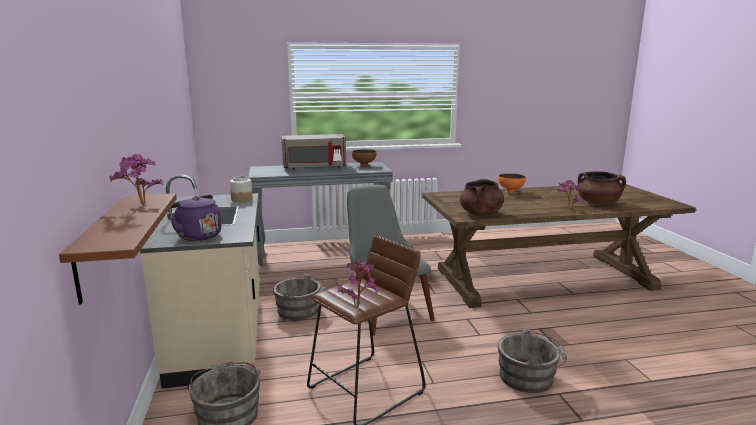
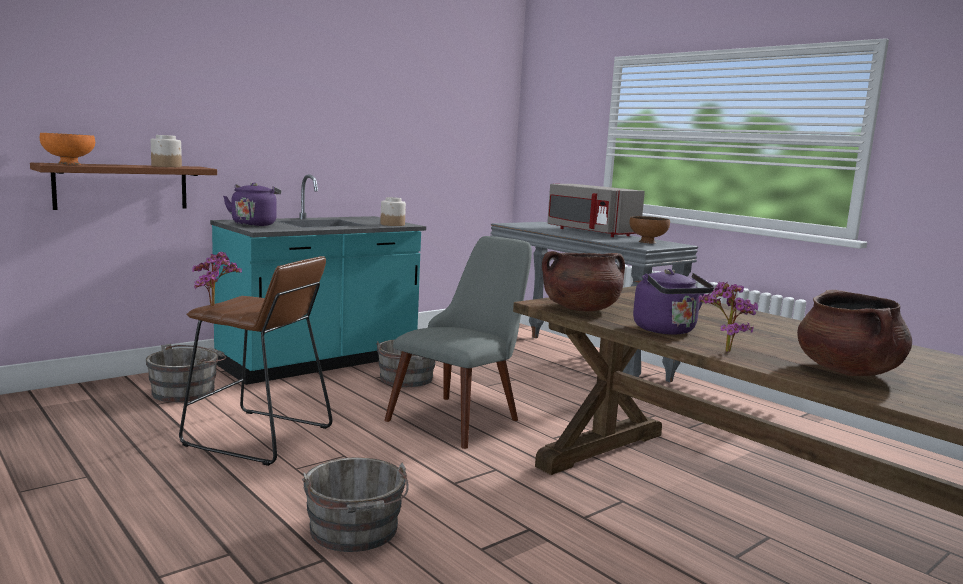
camera: 60 degrees right, 5 degrees down
(141, 205) = (167, 166): potted plant -> jar
(221, 335) = (320, 362): beige counter -> turquoise counter
(510, 192) = (768, 320): orange bowl -> orange bowl (68, 164)
(530, 210) = (667, 331): none -> purple kettle

